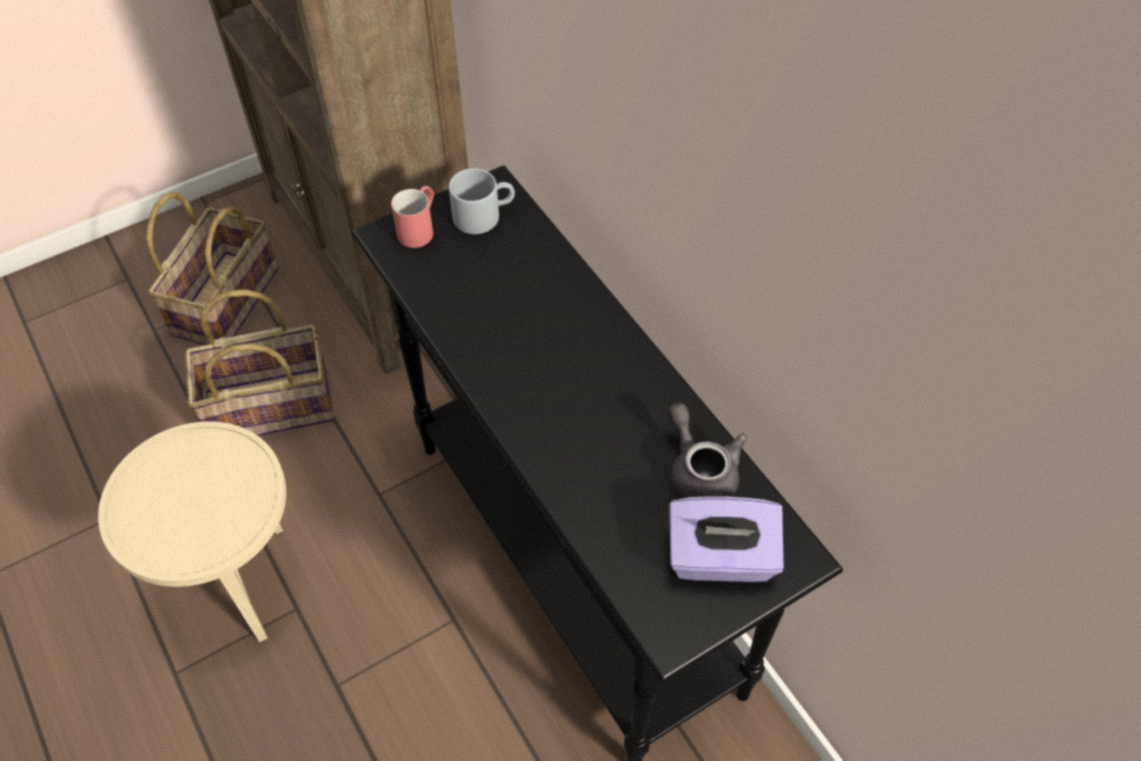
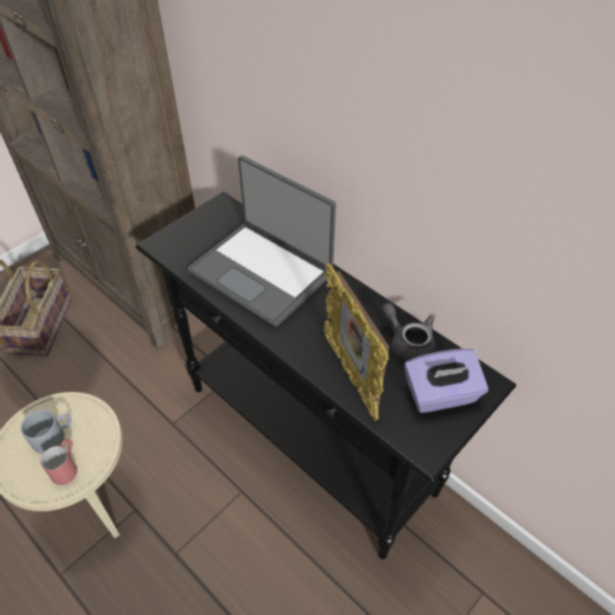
camera: 15 degrees left, 5 degrees down
(271, 405) = (86, 383): basket -> none
(420, 228) = (181, 235): red mug -> red mug (67, 466)
(484, 214) = (220, 221): grey mug -> grey mug (53, 436)
(522, 311) = (262, 272): none -> laptop
(599, 499) = (351, 375): none -> picture frame

